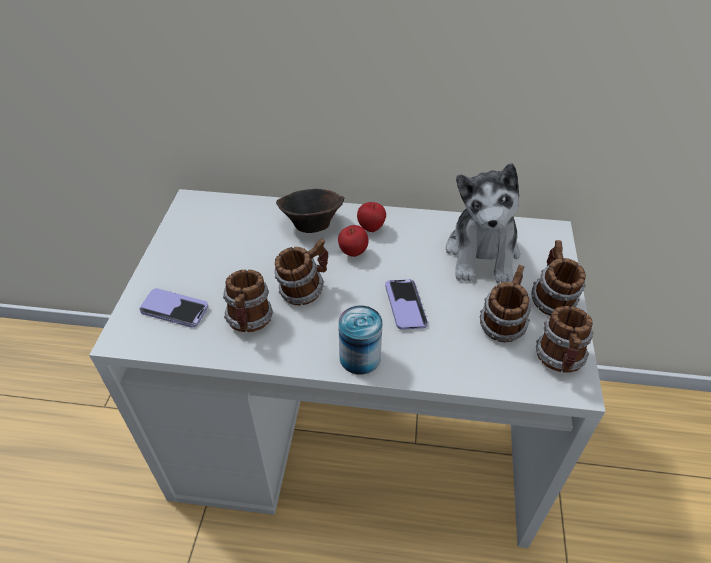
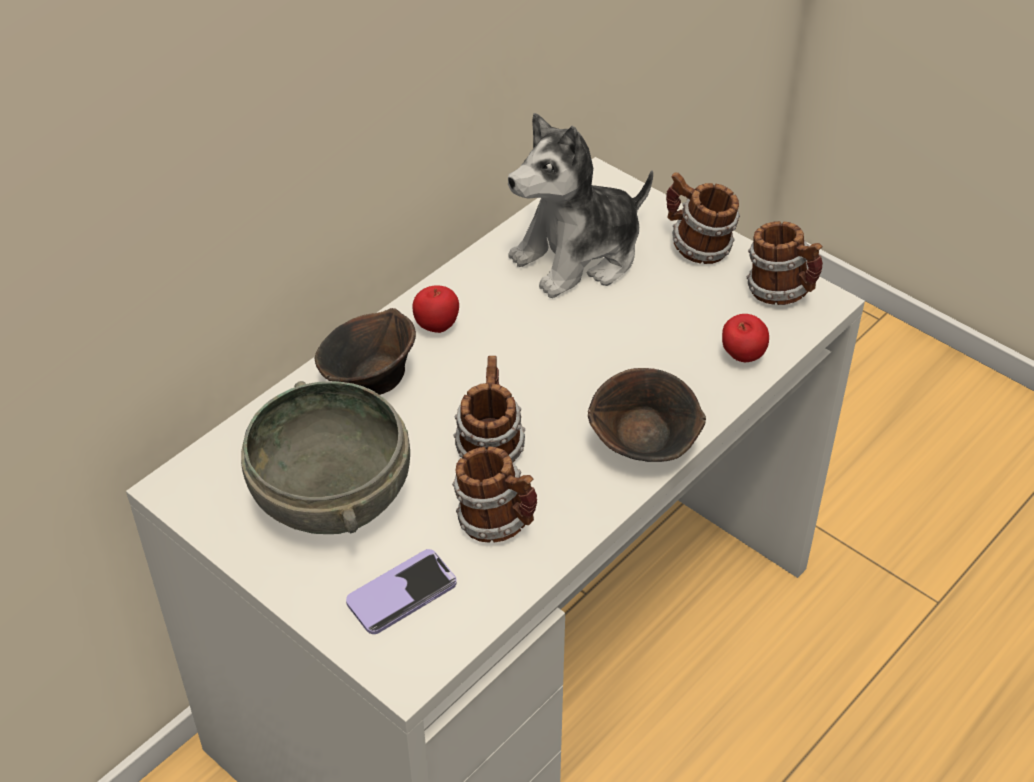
camera: 55 degrees left, 0 degrees up
(222, 253) = (335, 498): none -> grey bowl
(353, 253) = (466, 367): apple -> apple (741, 357)
(360, 357) = (645, 446): can -> brown bowl
(405, 305) = (600, 366): phone -> none
(482, 254) = (579, 256): plush toy -> plush toy turned 105 degrees clockwise
(502, 324) = (698, 305): mug -> none

